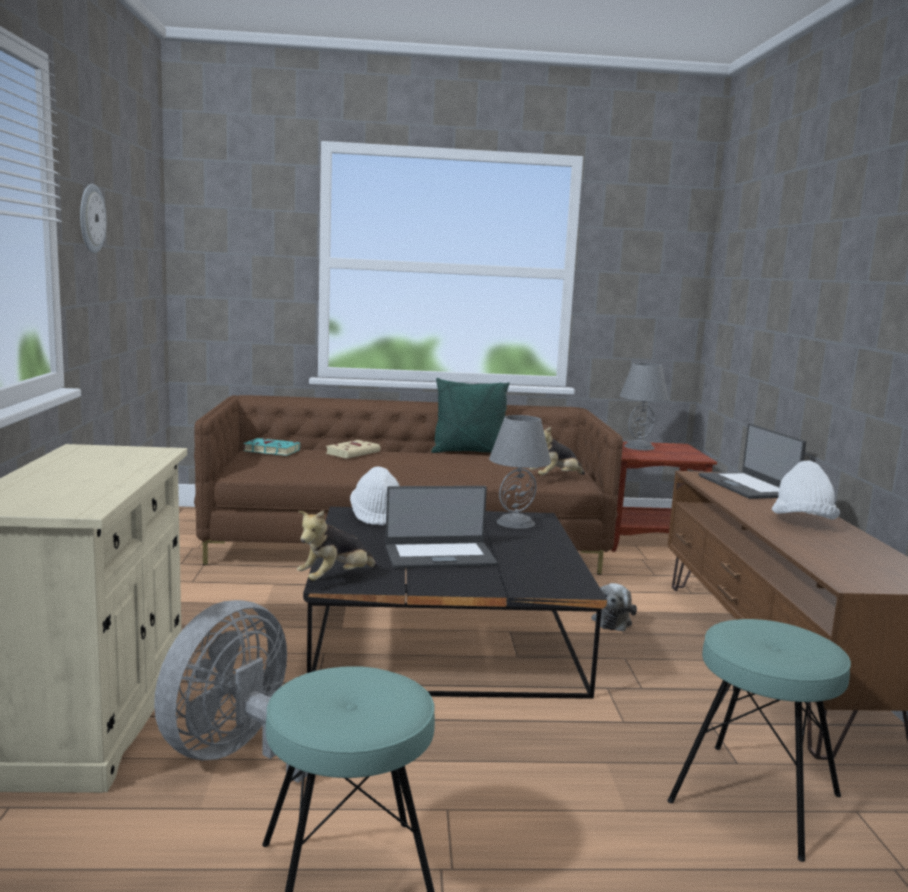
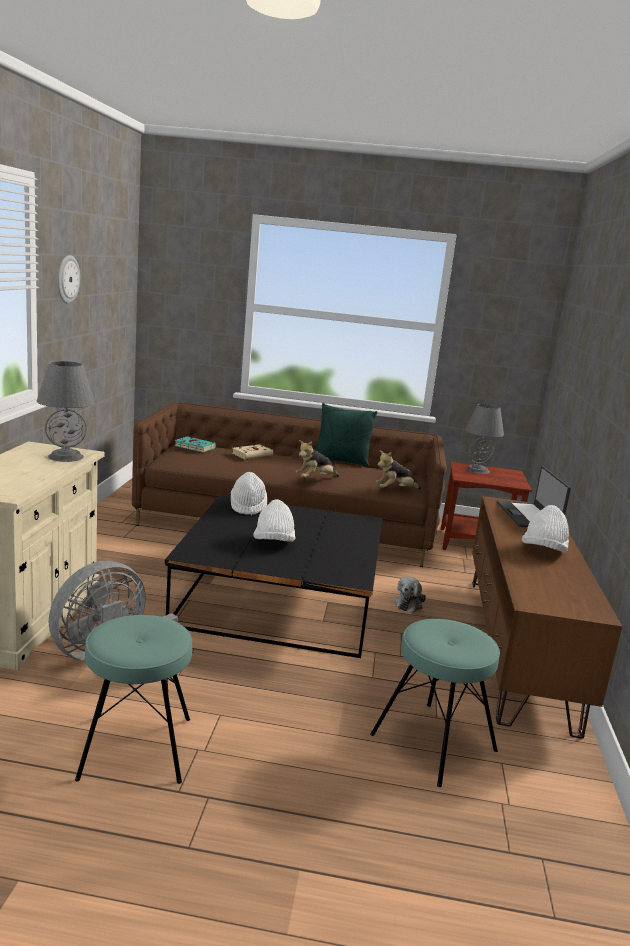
camera: 10 degrees right, 5 degrees up
(336, 579) = (191, 552): plush toy -> plush toy (315, 479)
(439, 555) = (273, 543): laptop -> white hat
(515, 522) = (347, 523): grey table lamp -> grey table lamp (66, 456)

